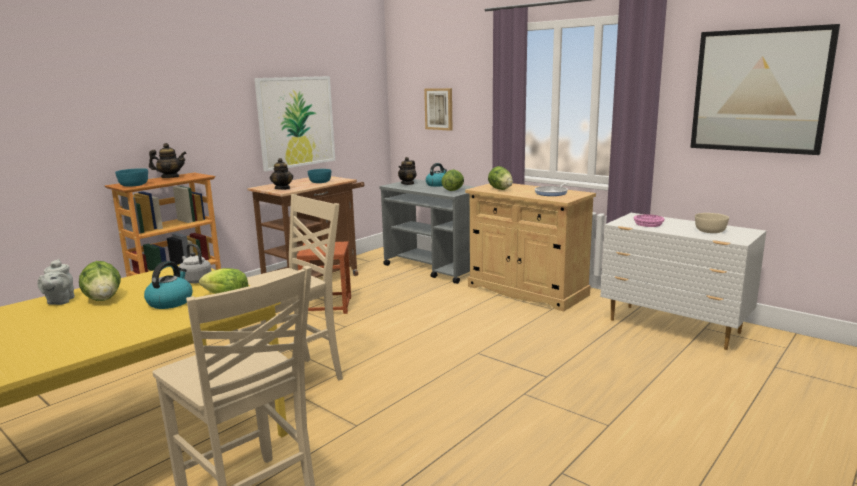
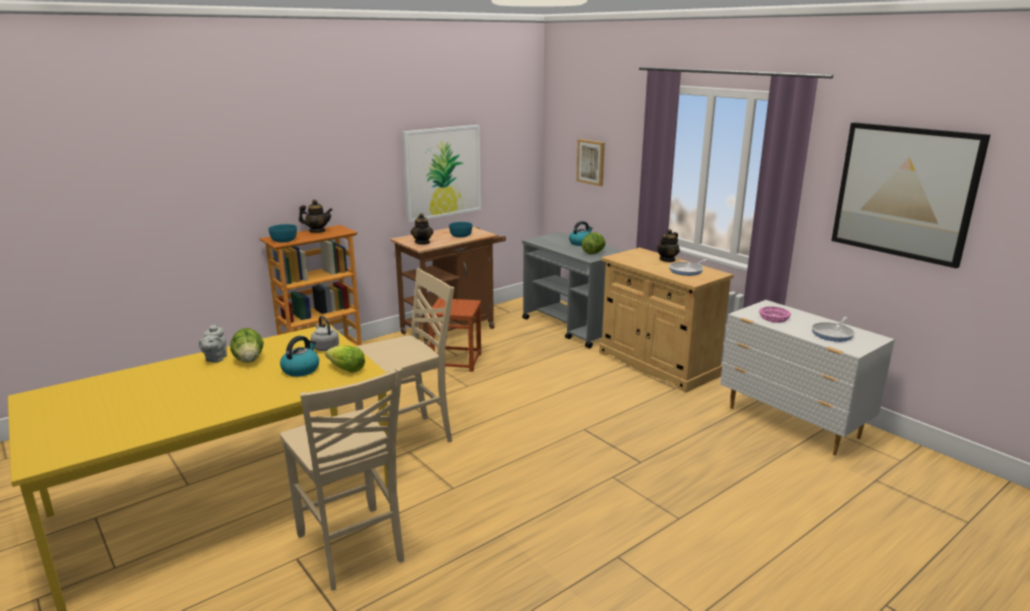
camera: 10 degrees right, 5 degrees up
(407, 183) = (551, 239): teapot -> teapot (667, 260)
(500, 189) = (637, 260): lettuce -> none
(710, 231) = (833, 334): beige bowl -> frying pan

